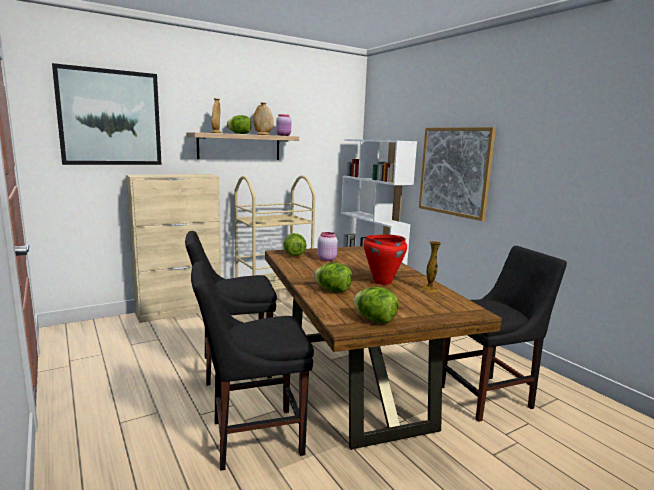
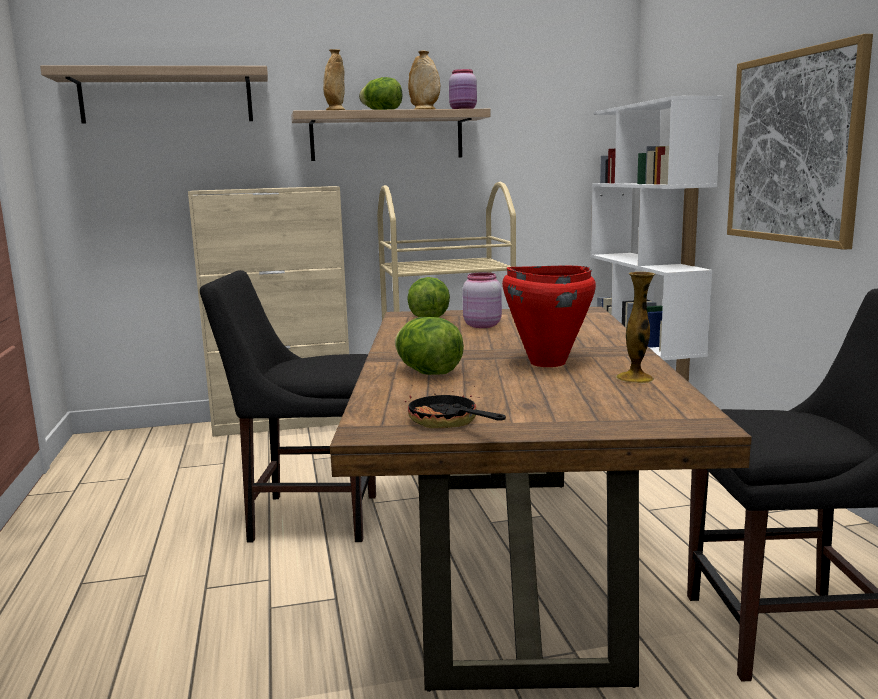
camera: 20 degrees right, 0 degrees up
(110, 118) = (166, 97): picture -> shelf
(251, 437) = (262, 639): black chair -> none
(375, 320) = (448, 423): lettuce -> frying pan

